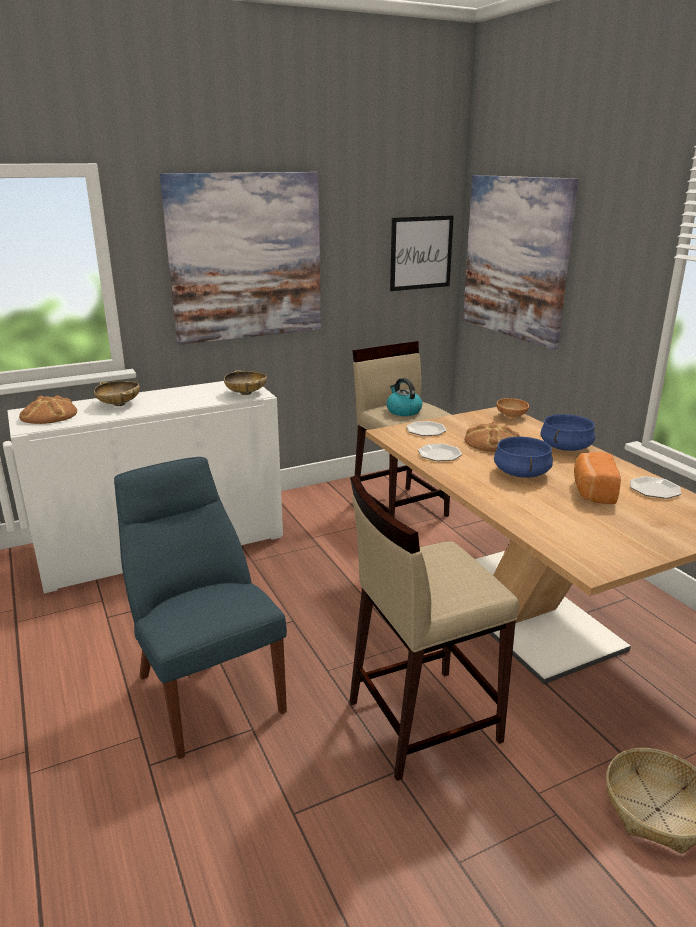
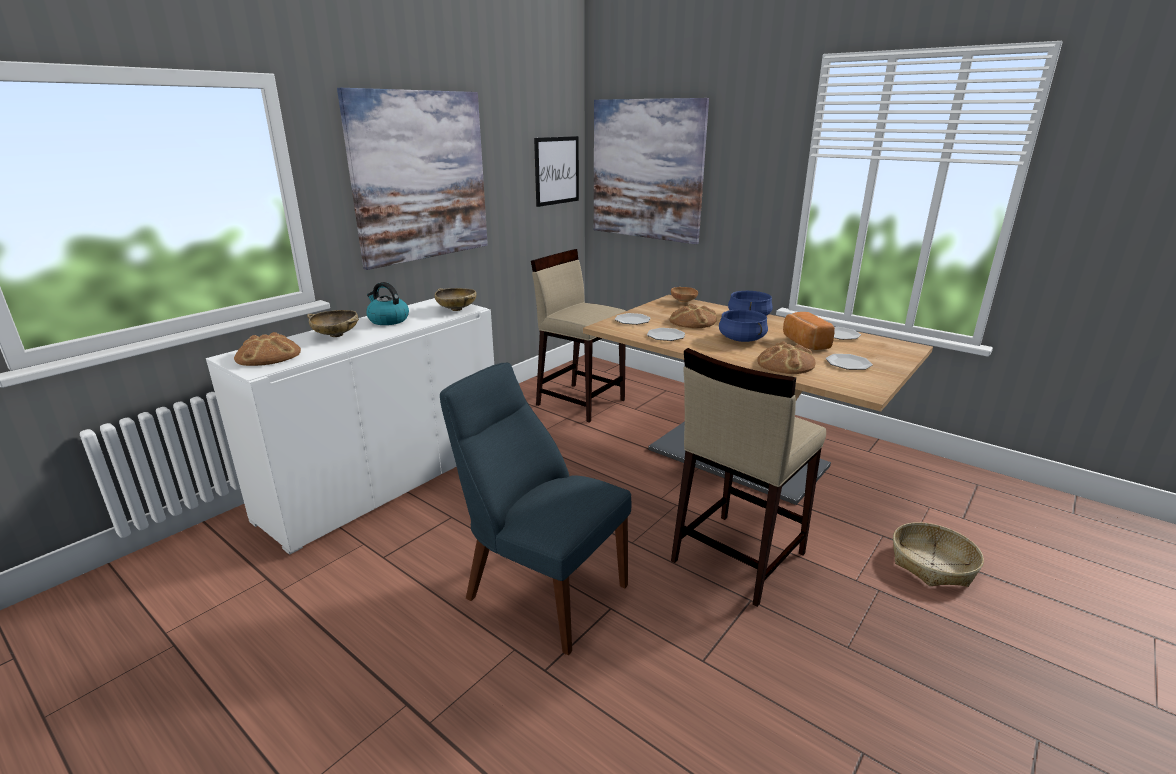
camera: 25 degrees left, 0 degrees up
(403, 411) = (584, 311): kettle -> kettle (388, 320)
(535, 512) = (785, 363): none -> bread
(615, 528) = (848, 363): none -> plate

